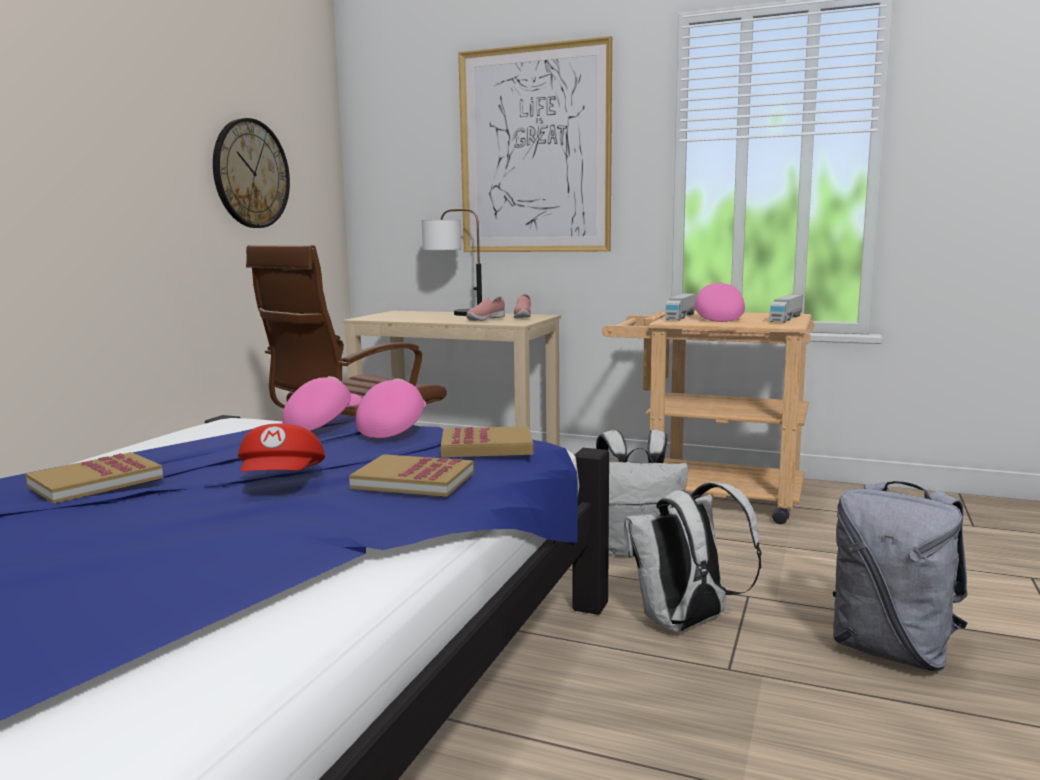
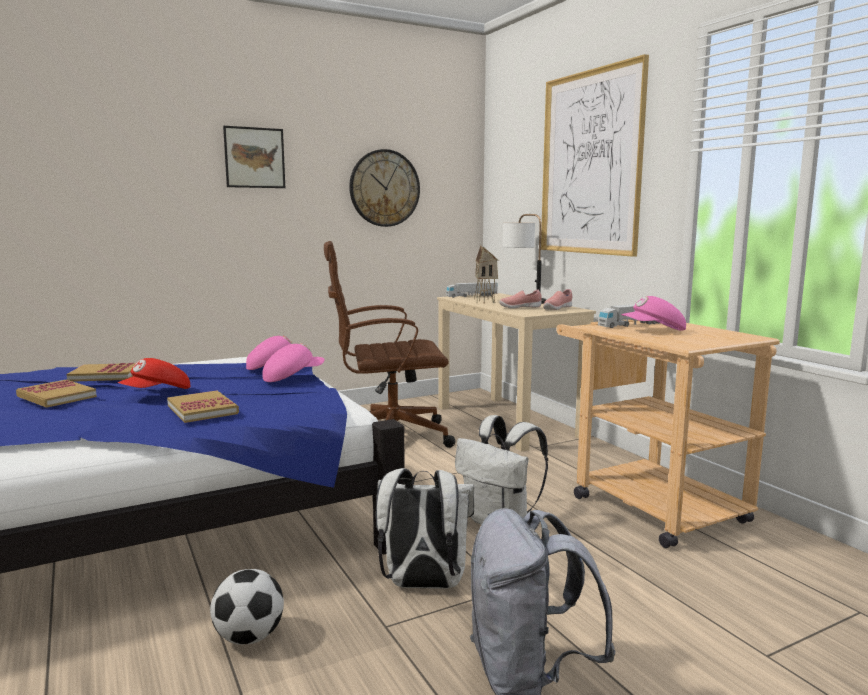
camera: 40 degrees right, 0 degrees up
(92, 114) = (254, 157): none -> picture
(420, 318) = (485, 301): none -> toy house
(486, 446) = (293, 400): book -> book (56, 397)
(641, 742) = (249, 637): none -> football
(717, 318) = (654, 331): pink cap -> pink cap turned 150 degrees counterclockwise
(786, 318) = (719, 340): toy truck -> toy truck (472, 296)

